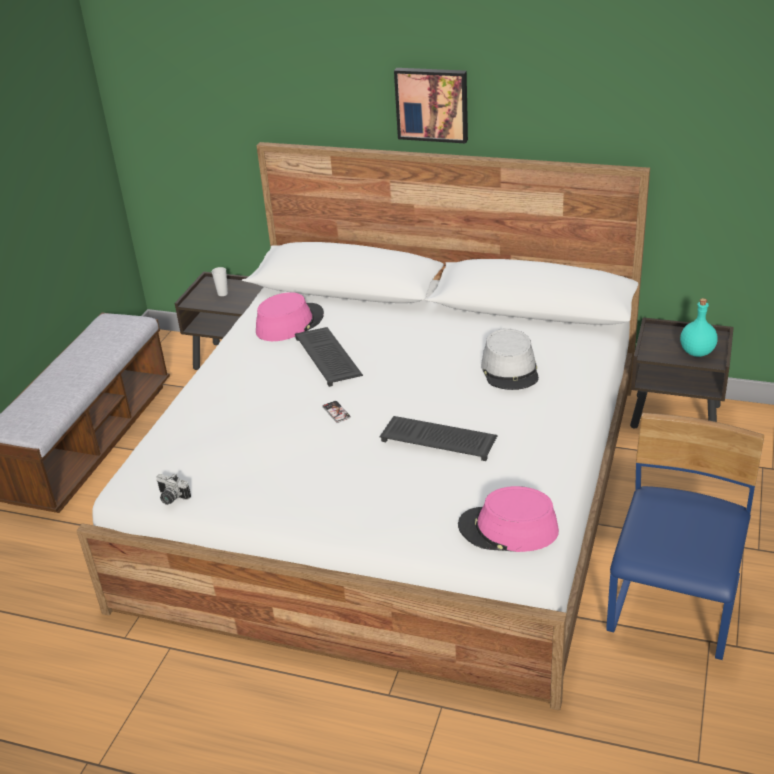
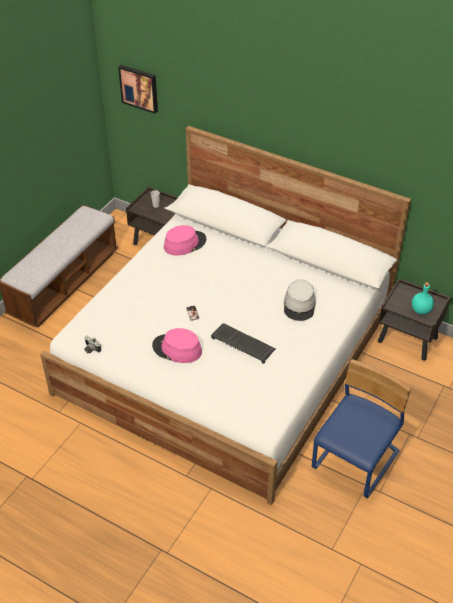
camera: 10 degrees right, 10 degrees up
(329, 357) = (200, 274): keyboard -> none
(432, 104) = (290, 130): picture -> picture (139, 88)
(508, 529) = (260, 409): pink hat -> pink hat (177, 349)

